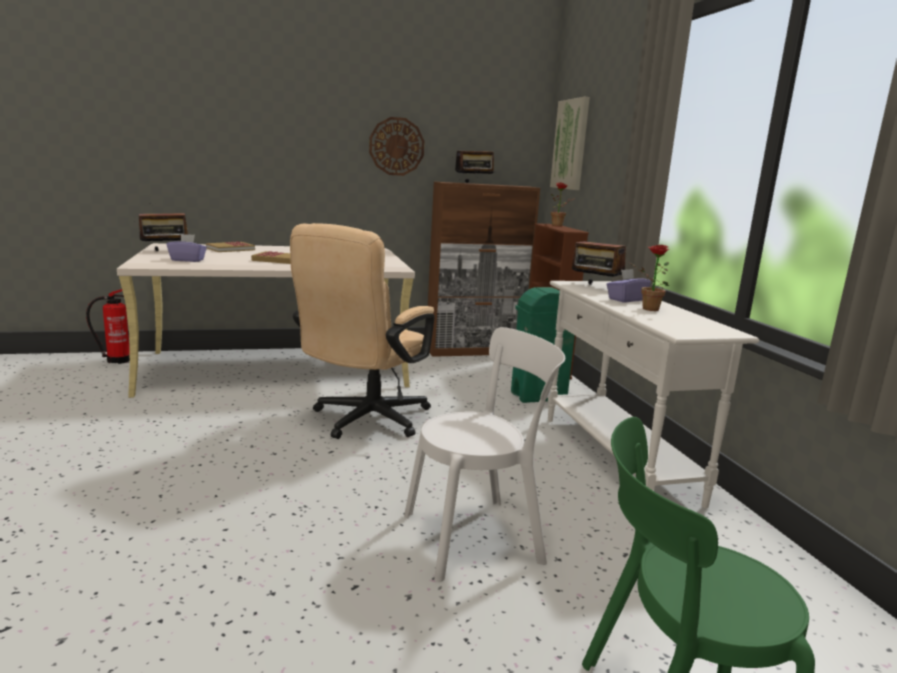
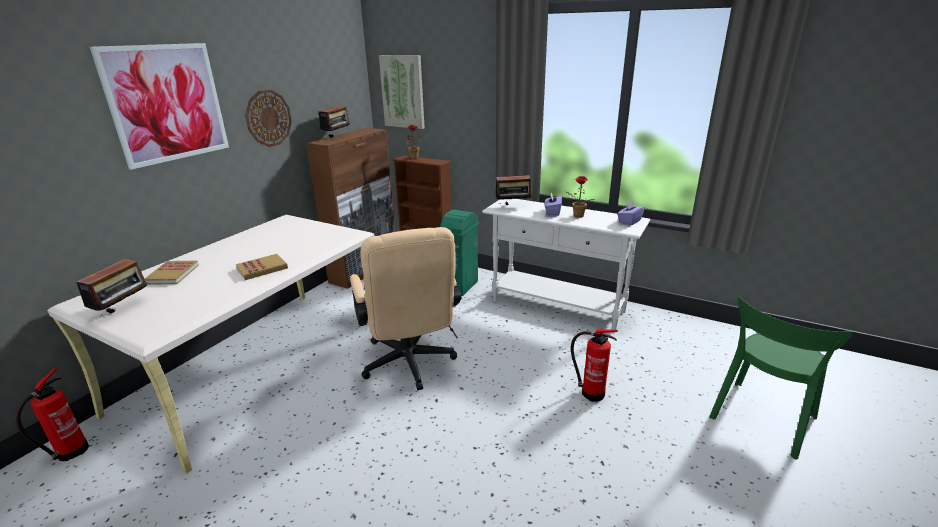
camera: 45 degrees left, 10 degrees up
(187, 260) = (191, 308): purple tissue box -> purple tissue box (629, 221)
(293, 110) = (167, 103): none -> picture
(478, 536) = (590, 393): white chair -> fire extinguisher

